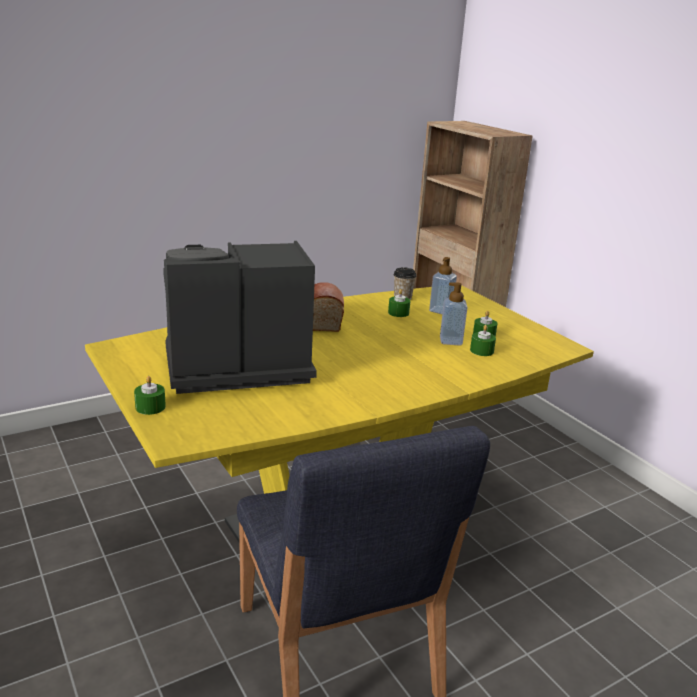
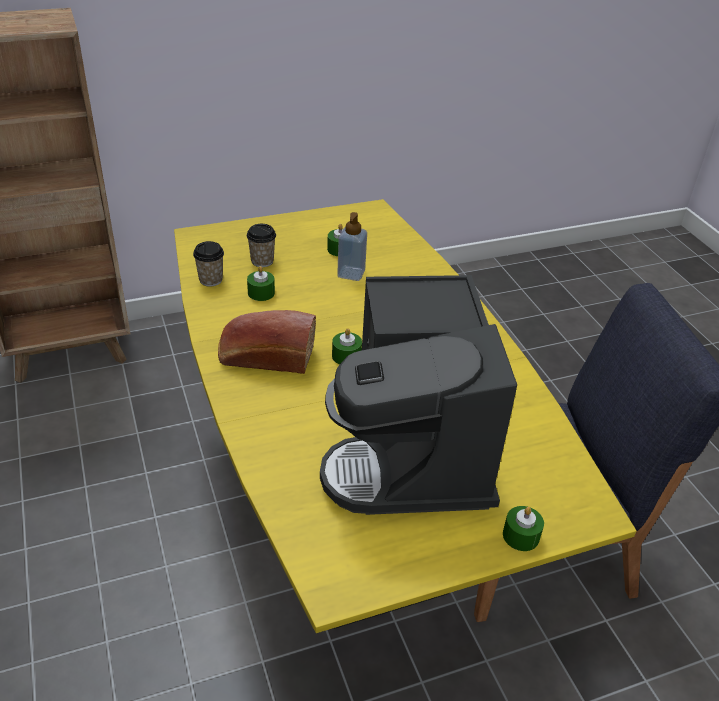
camera: 80 degrees left, 15 degrees up
(440, 311) = (262, 261): soap dispenser -> cup
(481, 351) = (378, 260): green candle -> green candle (346, 356)

